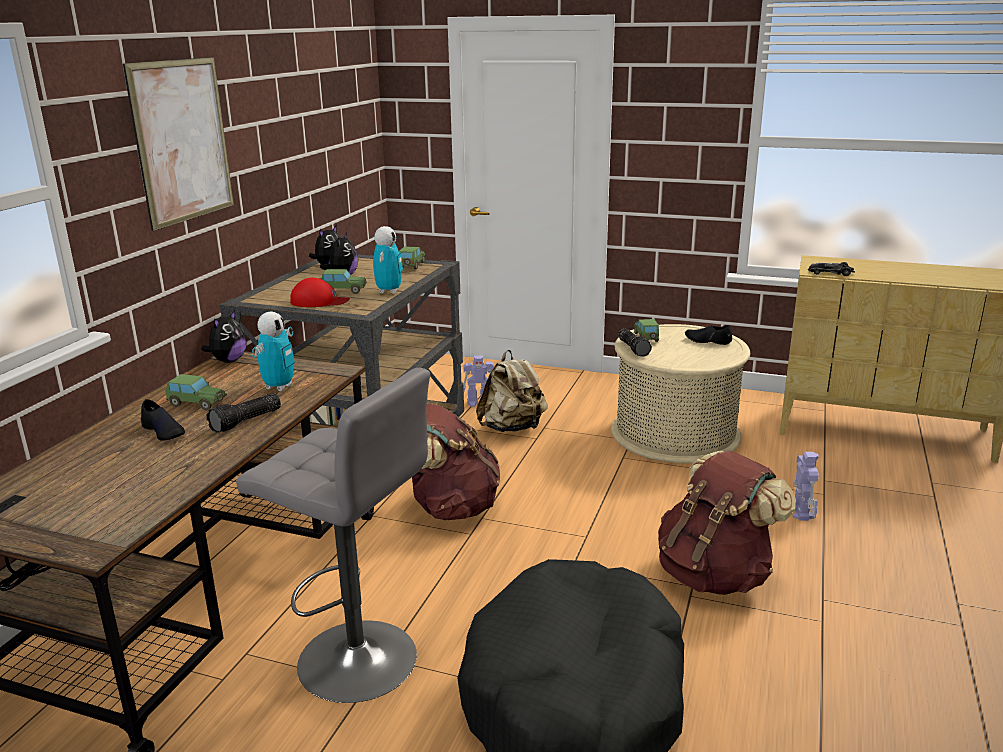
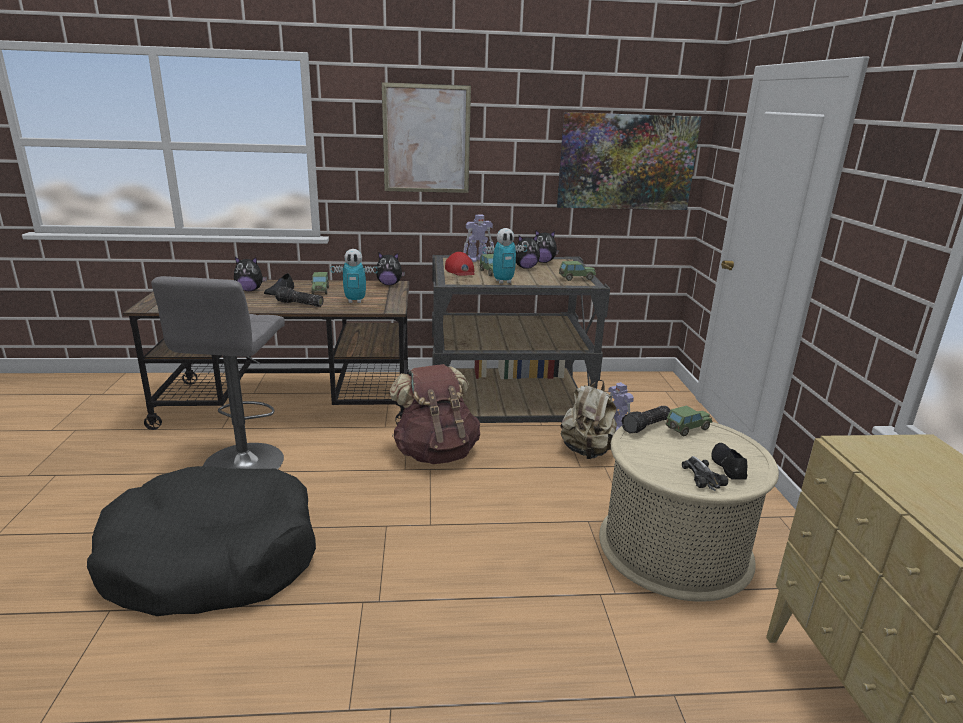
camera: 65 degrees right, 0 degrees up
(118, 453) = (250, 290): none -> plush toy
(338, 130) = (626, 162): none -> picture
(715, 575) = (403, 614): brown backpack -> none
(801, 512) = (572, 675): toy robot -> toy robot (478, 259)
(830, 272) = (872, 458): toy car -> toy car (703, 477)

